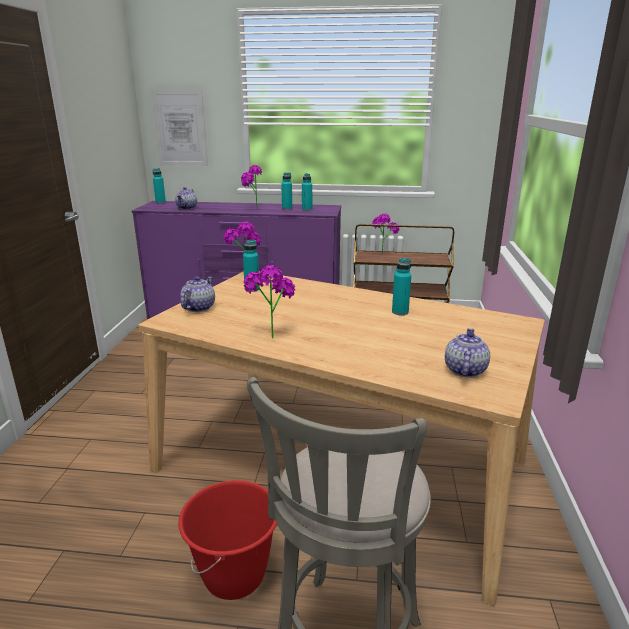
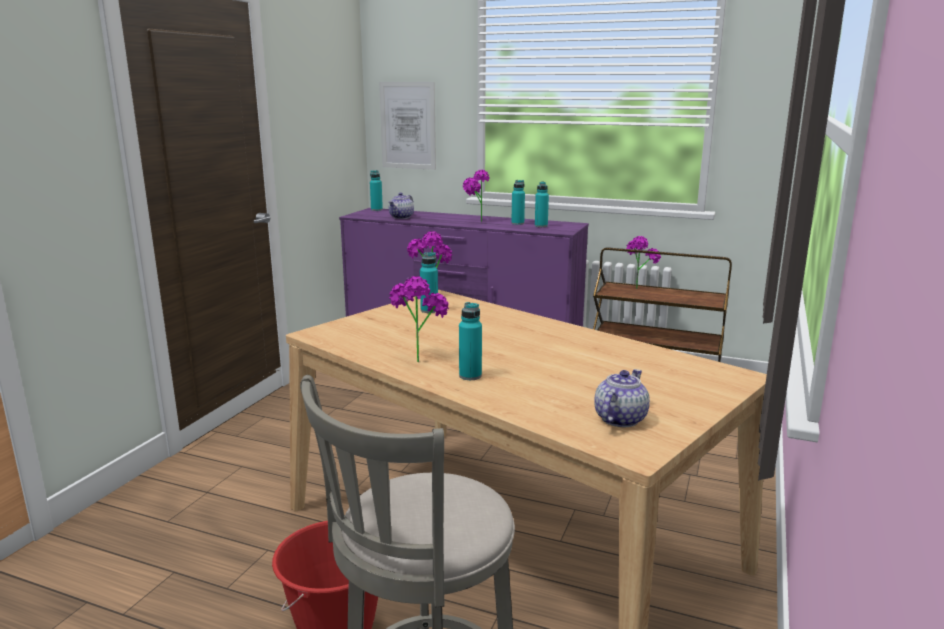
camera: 15 degrees right, 5 degrees down
(198, 307) = (358, 324): teapot -> none
(400, 312) = (587, 350): turquoise bottle -> turquoise bottle (470, 376)

